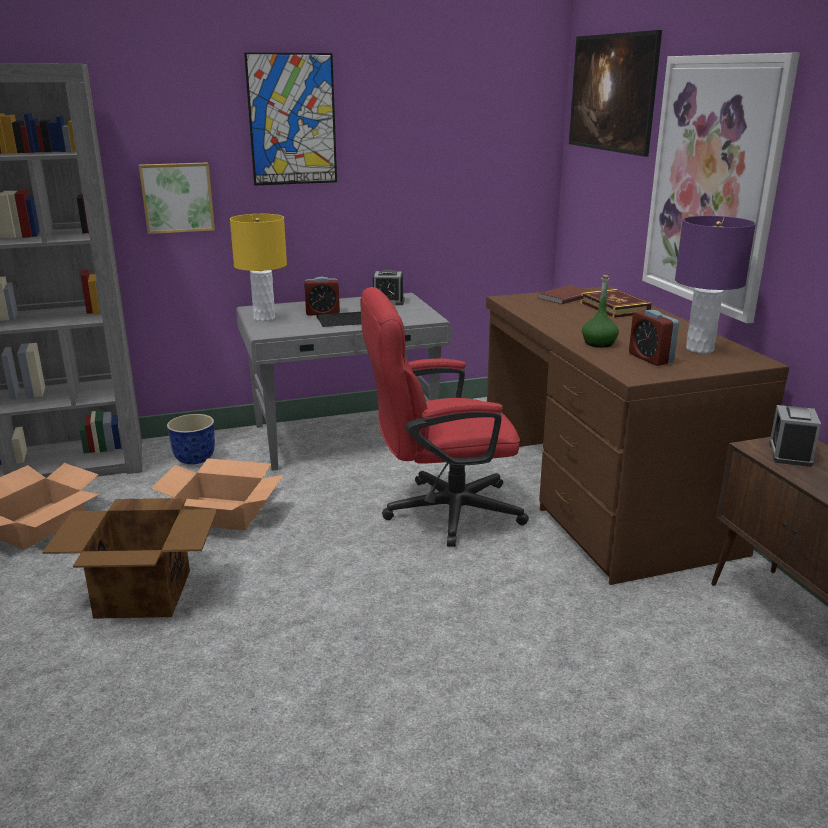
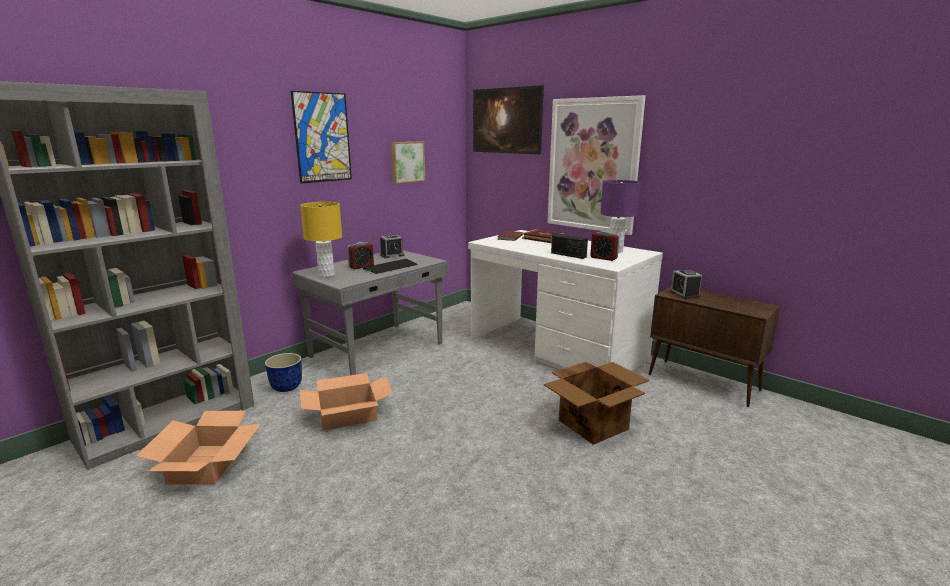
camera: 30 degrees left, 5 degrees down
(145, 594) = (352, 480): cardboard box -> cardboard box (594, 424)
(177, 197) = (248, 194): picture -> picture (407, 161)
(440, 512) = (484, 377): red office chair -> none
(599, 343) = (568, 255): green bottle -> radio
(600, 497) = (556, 348): brown desk -> white desk

